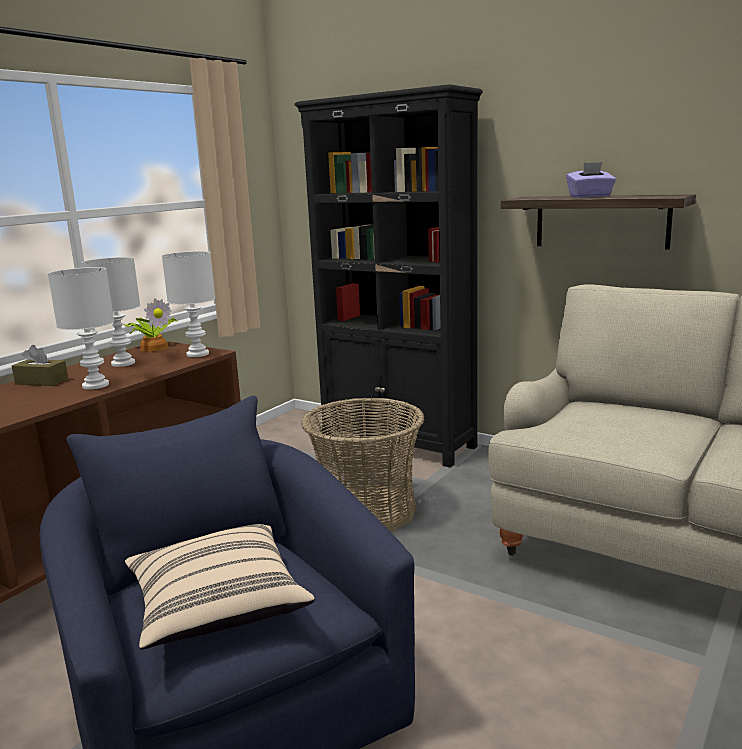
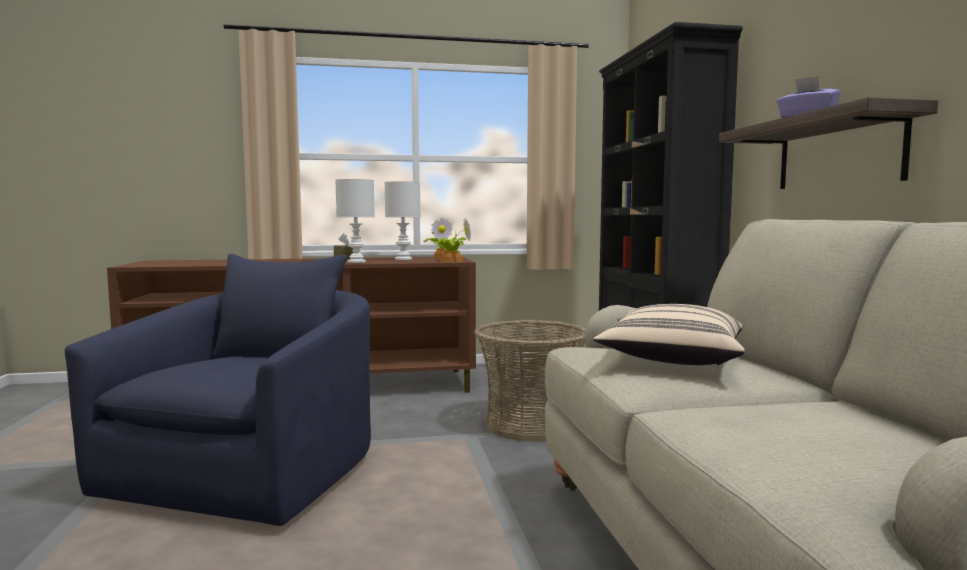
camera: 45 degrees right, 10 degrees down
(196, 354) = (450, 261): white table lamp -> potted plant
(217, 608) = (201, 368): beige pillow -> beige pillow (671, 360)

